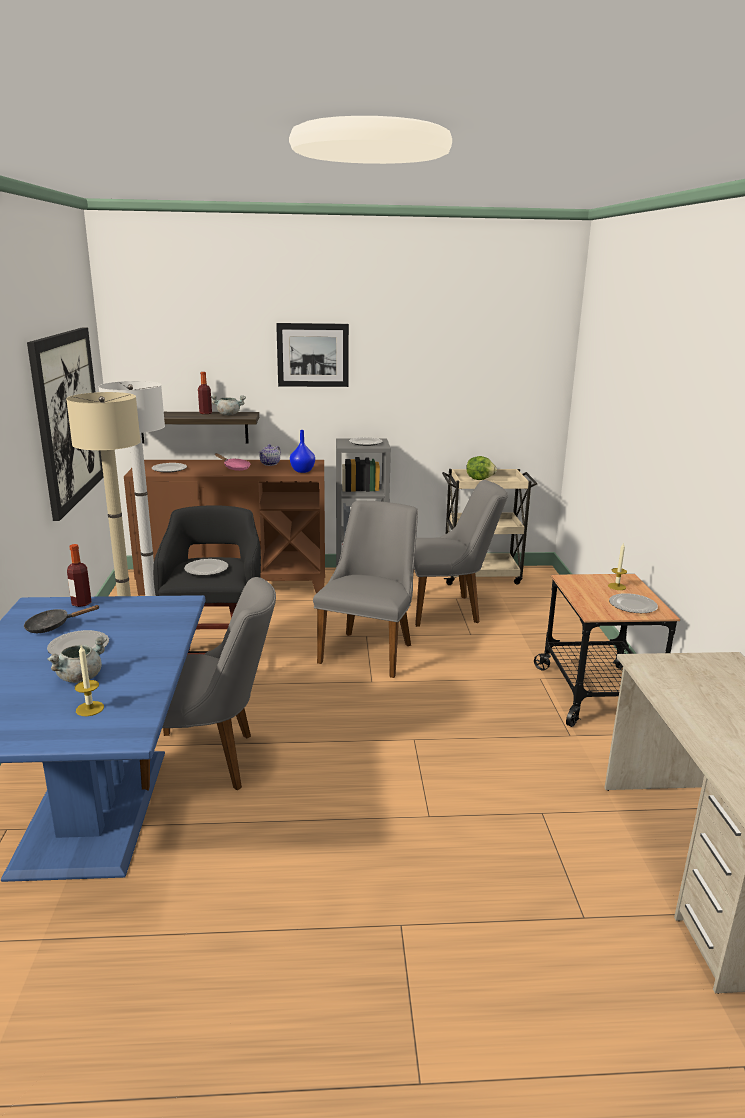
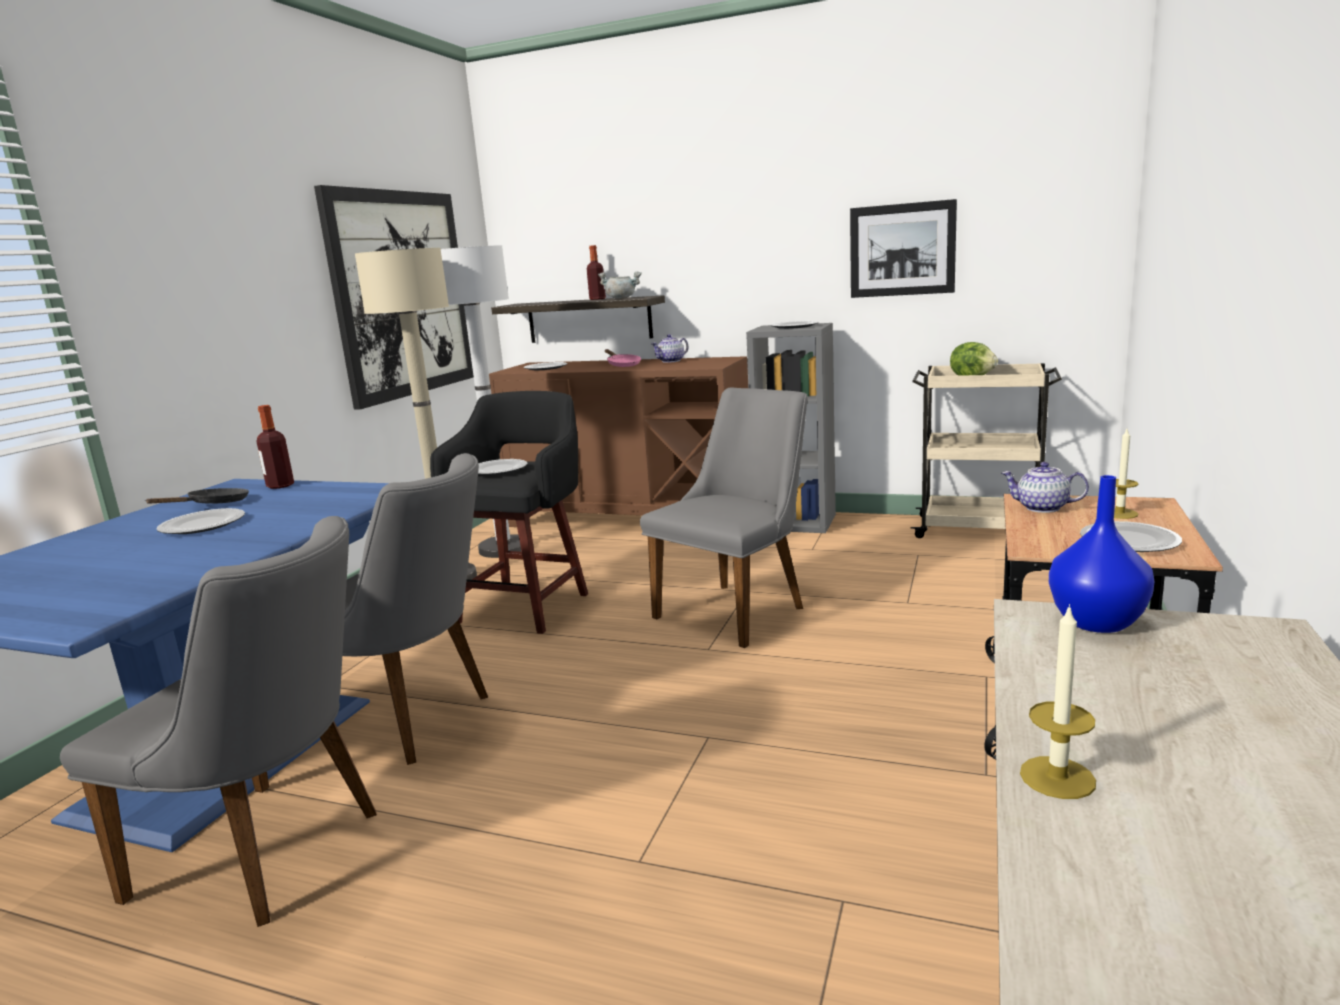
camera: 25 degrees right, 5 degrees down
(53, 626) = (214, 505): black frying pan -> black frying pan turned 120 degrees clockwise
(80, 677) = (148, 554): grey cooking pot -> none
(90, 708) = (96, 588): candle -> candle (1057, 777)
(303, 471) = (702, 365): blue vase -> blue vase (1099, 623)
(313, 355) = (729, 212): picture -> picture (902, 250)
(450, 610) = (897, 568): grey chair -> grey chair (276, 855)
(577, 584) = (1041, 508): none -> teapot

